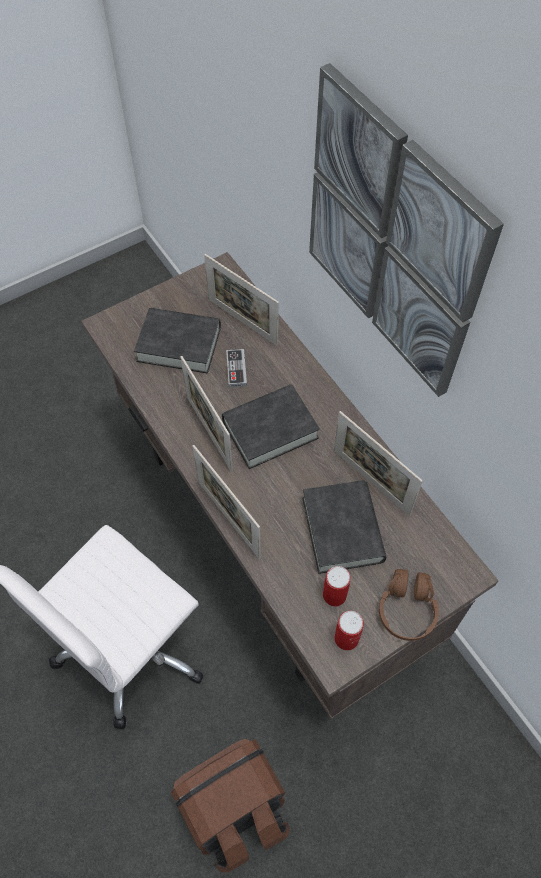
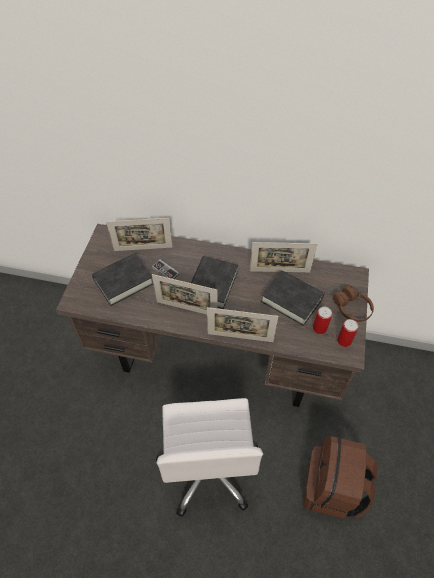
camera: 45 degrees left, 5 degrees down
(392, 238) = (243, 127): picture -> none

